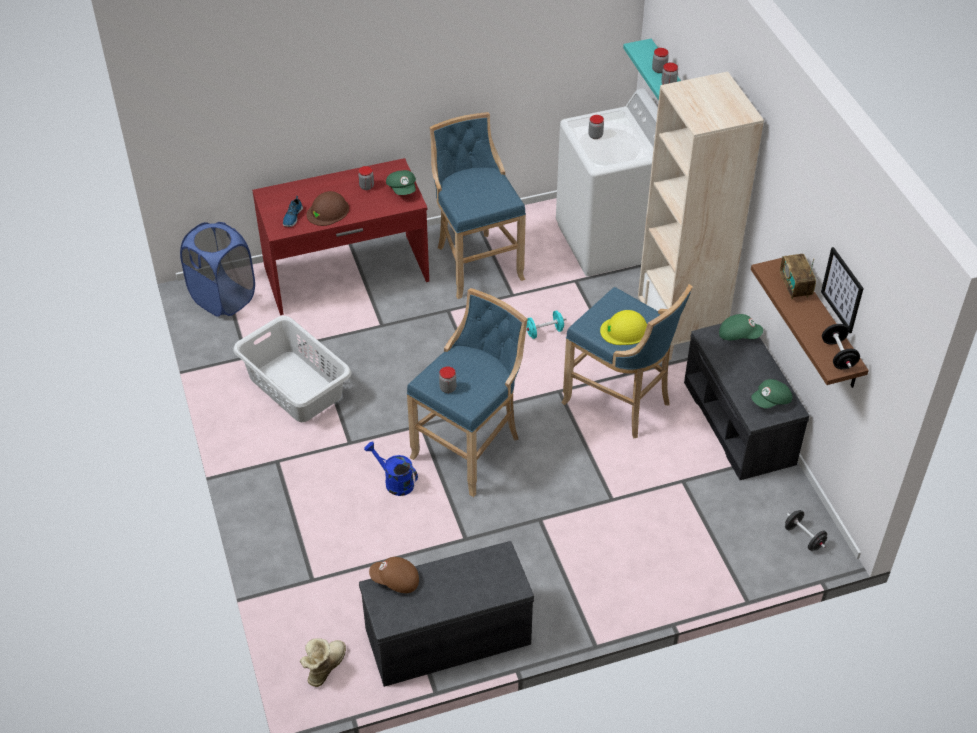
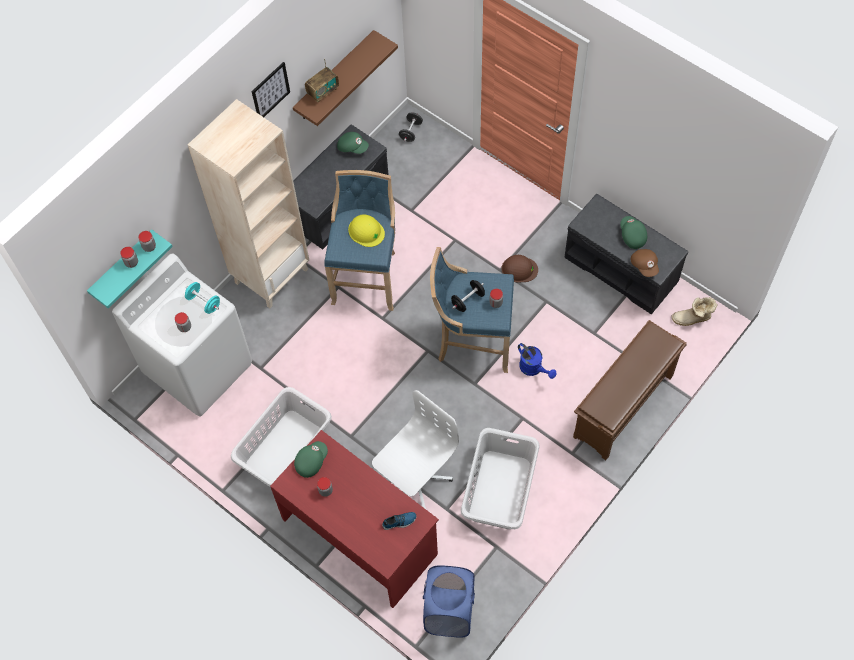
camera: 120 degrees left, 15 degrees up
(283, 532) = (623, 407): none -> brown shoe rack
(328, 211) = (374, 499): brown hard hat -> brown hard hat (519, 269)
(365, 334) = (415, 477): none -> white office chair
(394, 482) = (534, 369): blue watering can -> blue watering can turned 45 degrees counterclockwise
(475, 262) = (284, 449): blue stool -> grey laundry basket
(544, 332) = (330, 358): turquoise dumbbell -> turquoise dumbbell (204, 302)
(739, 334) = (301, 190): green cap -> green cap (632, 235)
(838, 355) = (372, 47): black dumbbell -> black dumbbell (468, 300)
(842, 290) = (338, 40): picture -> picture (270, 91)

